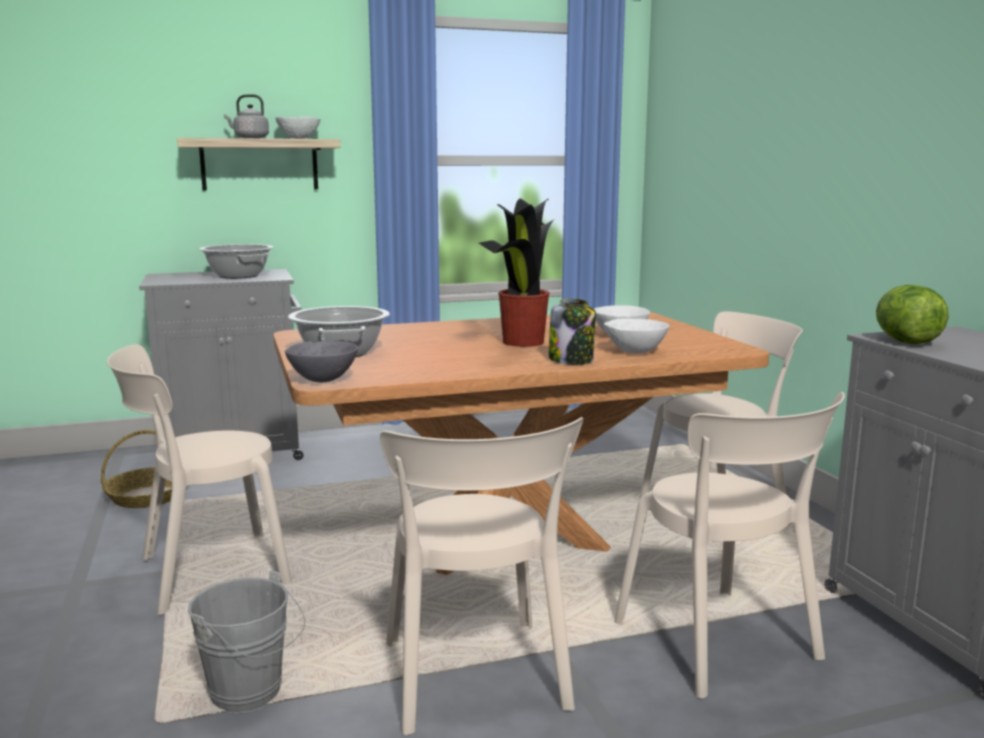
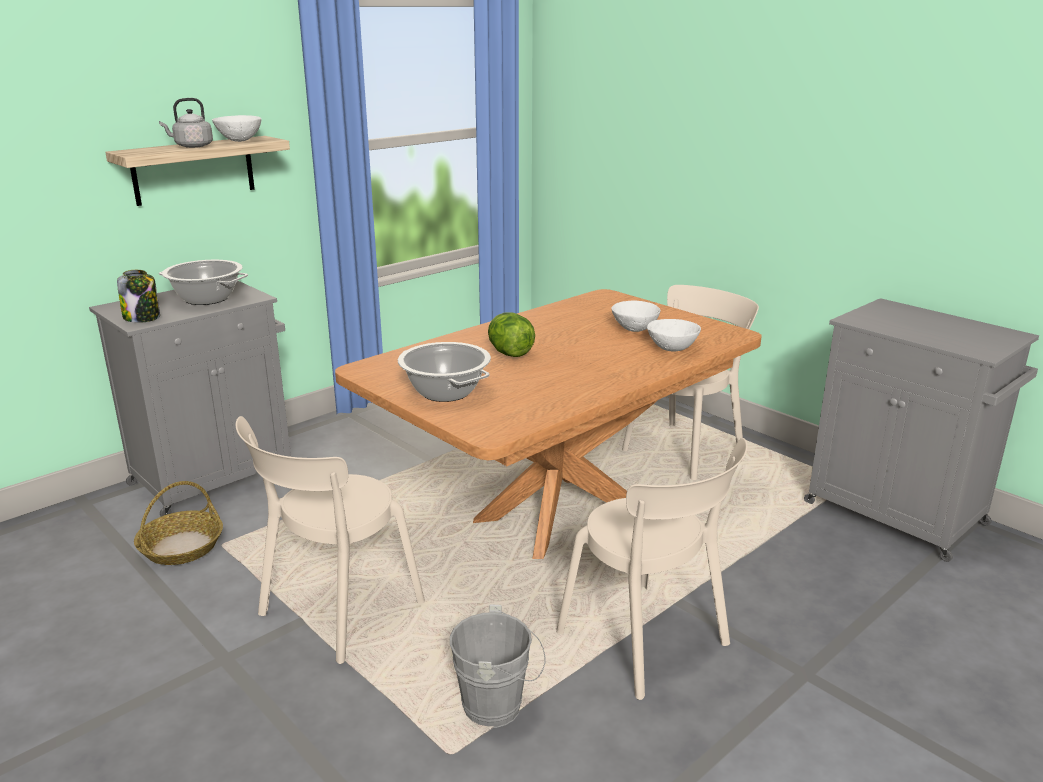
camera: 25 degrees left, 10 degrees up
(324, 380) = (488, 431): grey bowl -> none
(522, 343) = (573, 351): potted plant -> none
(571, 360) = (641, 368): jar -> jar (142, 317)
(721, 645) = (777, 565): beige chair -> none
(905, 341) = (874, 324): lettuce -> lettuce (510, 353)

